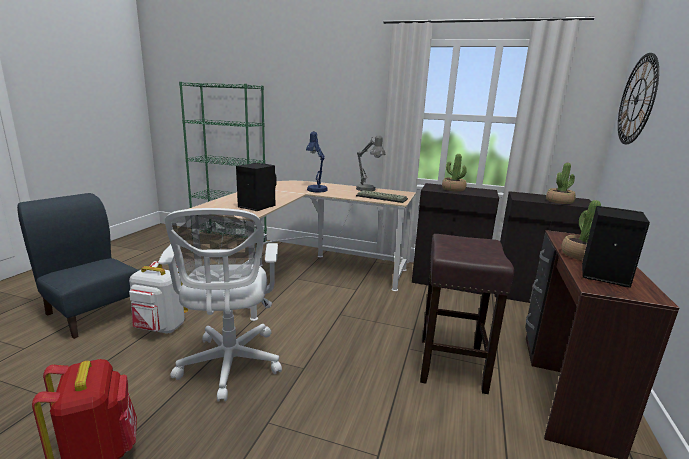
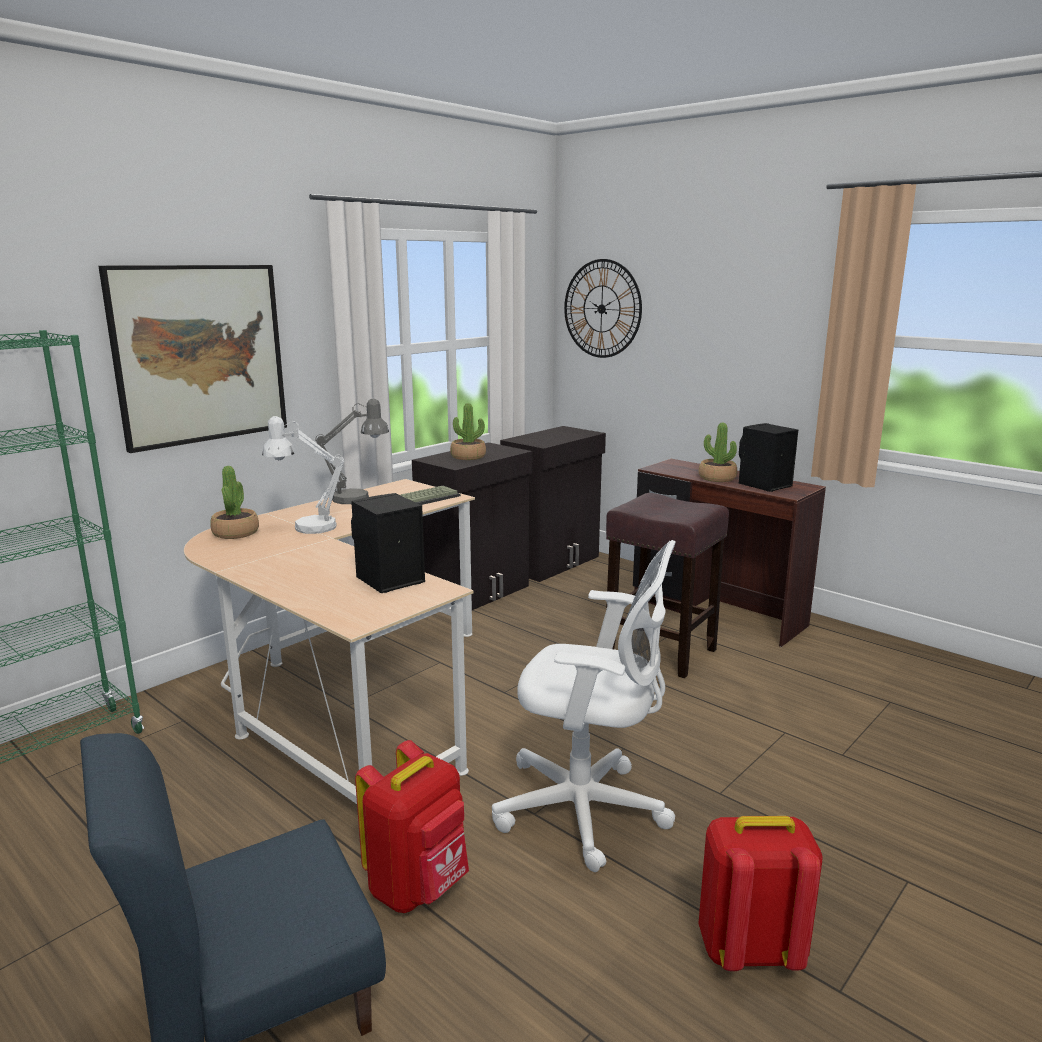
camera: 65 degrees left, 0 degrees up
(160, 328) = (418, 886): white backpack -> red backpack
(315, 189) = (306, 527): blue table lamp -> white table lamp
(323, 103) = (200, 354): none -> picture
(559, 201) = (566, 436): potted plant -> potted plant (236, 533)

